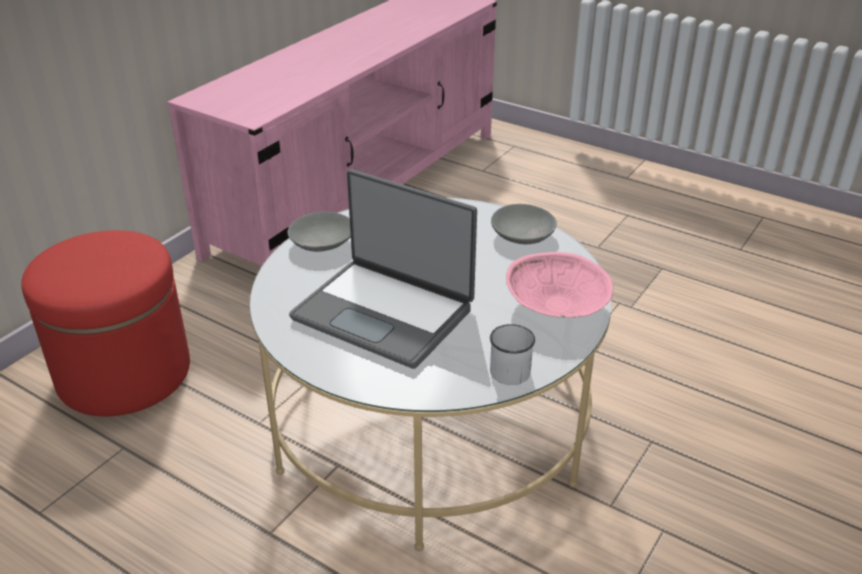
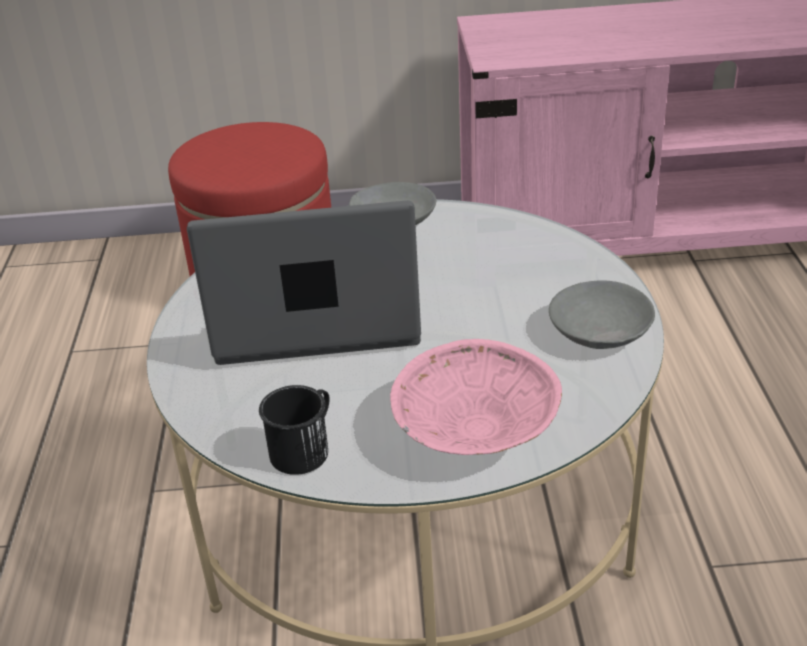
camera: 55 degrees right, 0 degrees up
(385, 312) = (316, 318): laptop -> laptop turned 90 degrees clockwise
(507, 367) = (305, 449): white mug -> black mug

